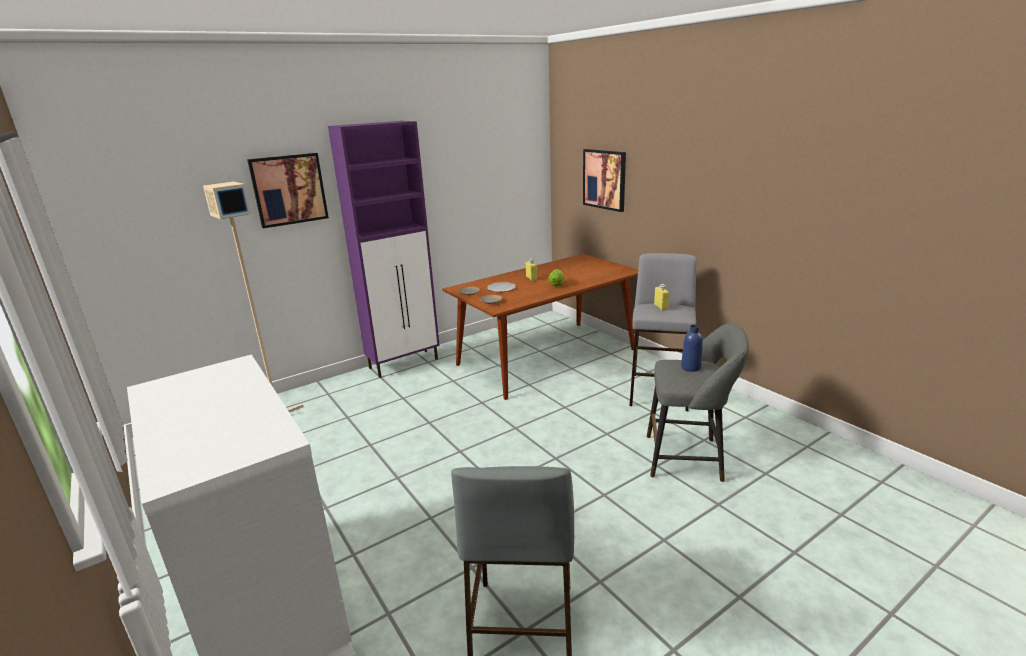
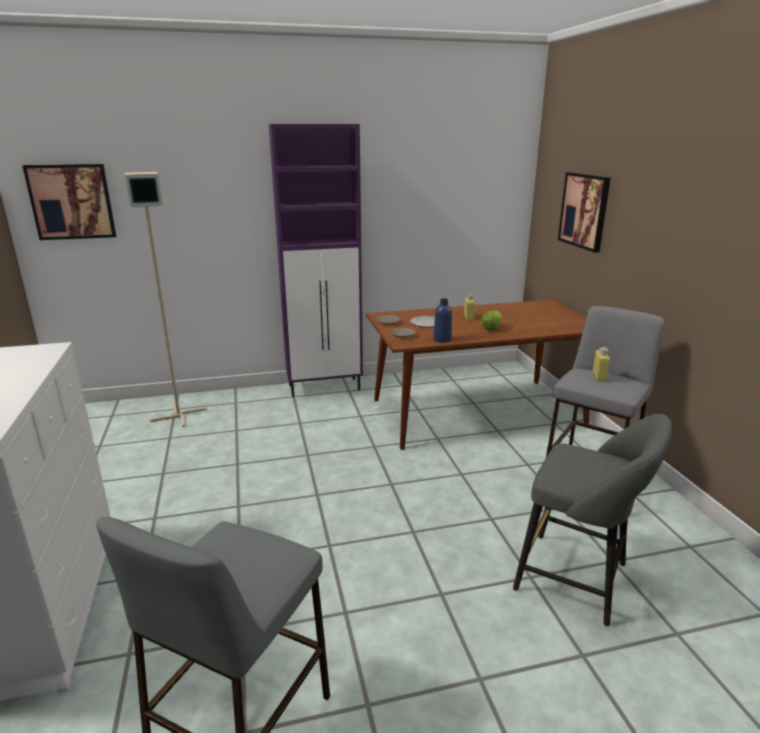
camera: 20 degrees right, 0 degrees up
(289, 189) = (223, 188): picture -> picture (72, 202)
(690, 367) = (592, 462): blue bottle -> blue bottle (442, 339)

